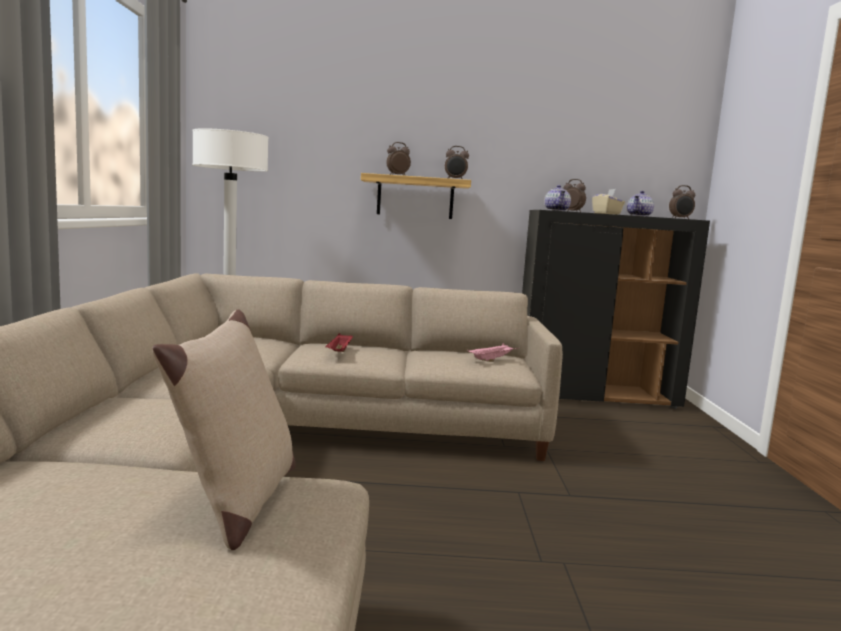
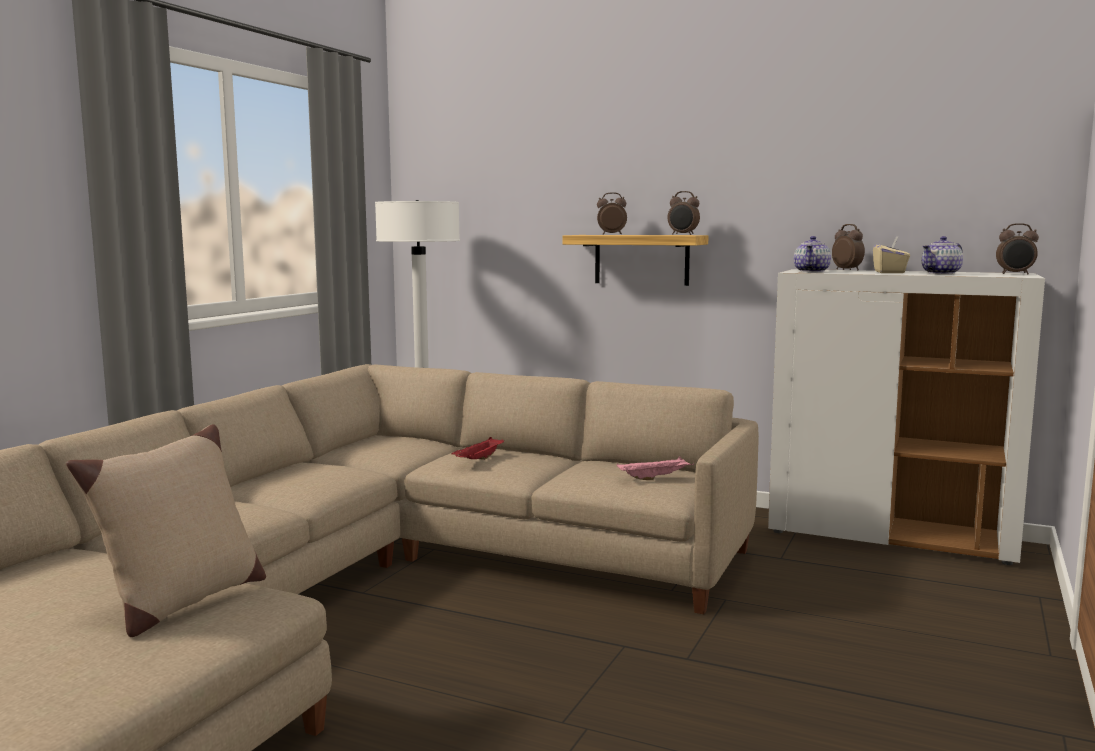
camera: 25 degrees right, 0 degrees up
(595, 397) = (891, 537): black cabinet -> white cabinet

